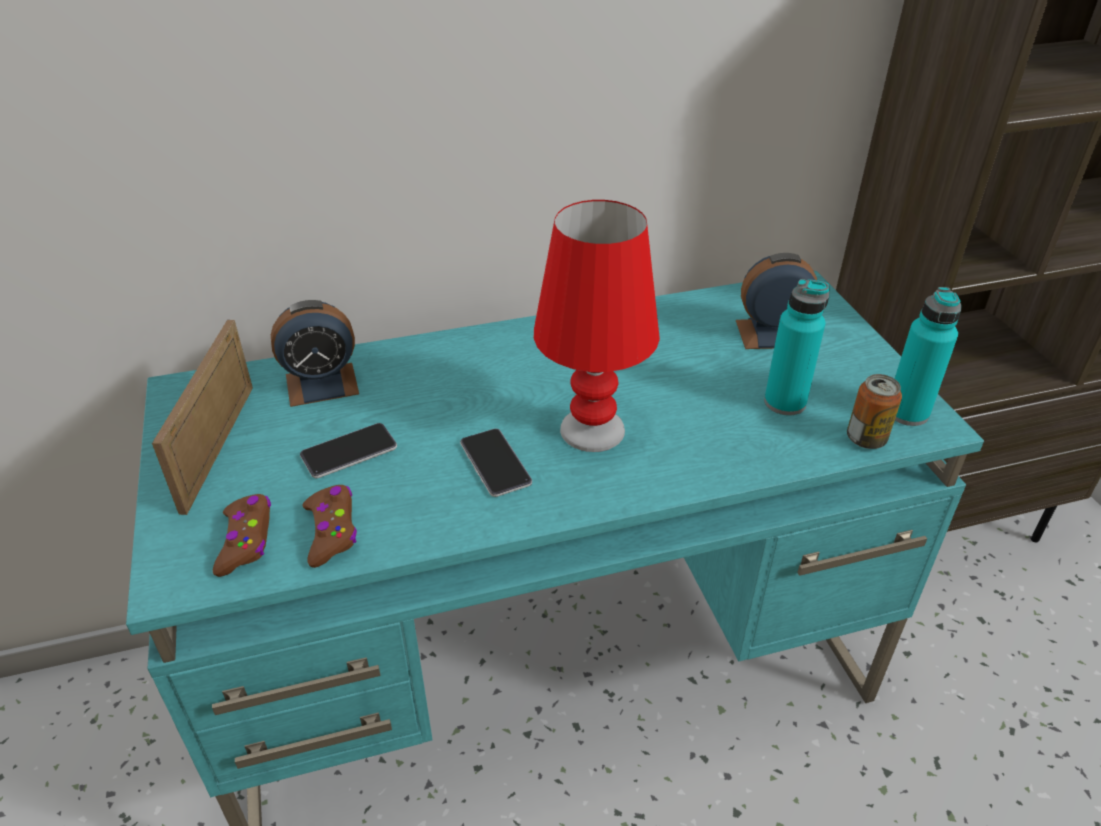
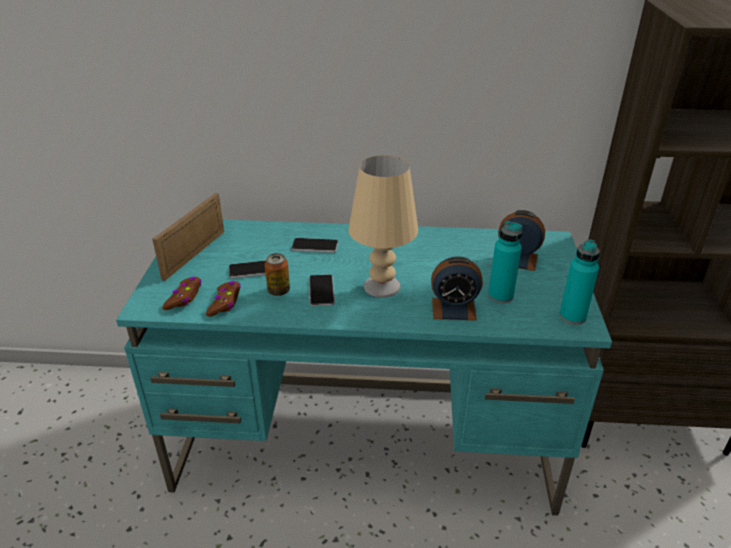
camera: 20 degrees right, 5 degrees down
(322, 384) = (257, 237): alarm clock -> alarm clock (453, 309)
(436, 380) = (315, 246): none -> phone
(591, 429) = (381, 286): red table lamp -> beige table lamp
(866, 439) = (537, 324): can -> can (278, 291)

